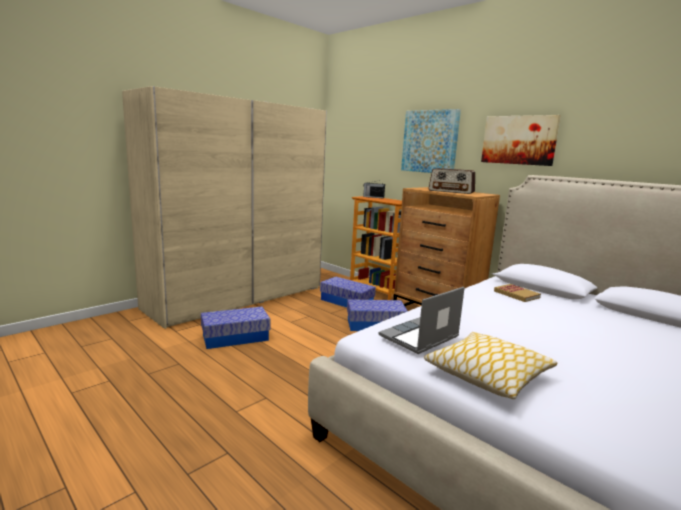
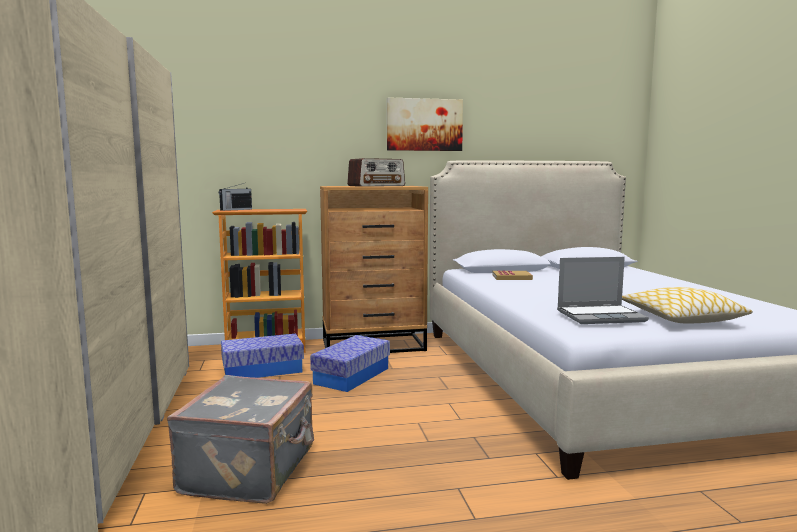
camera: 55 degrees left, 5 degrees down
(235, 337) = (251, 470): storage box -> grey suitcase
(419, 337) = (601, 316): laptop -> laptop turned 90 degrees counterclockwise
(430, 141) = (311, 127): picture -> none

